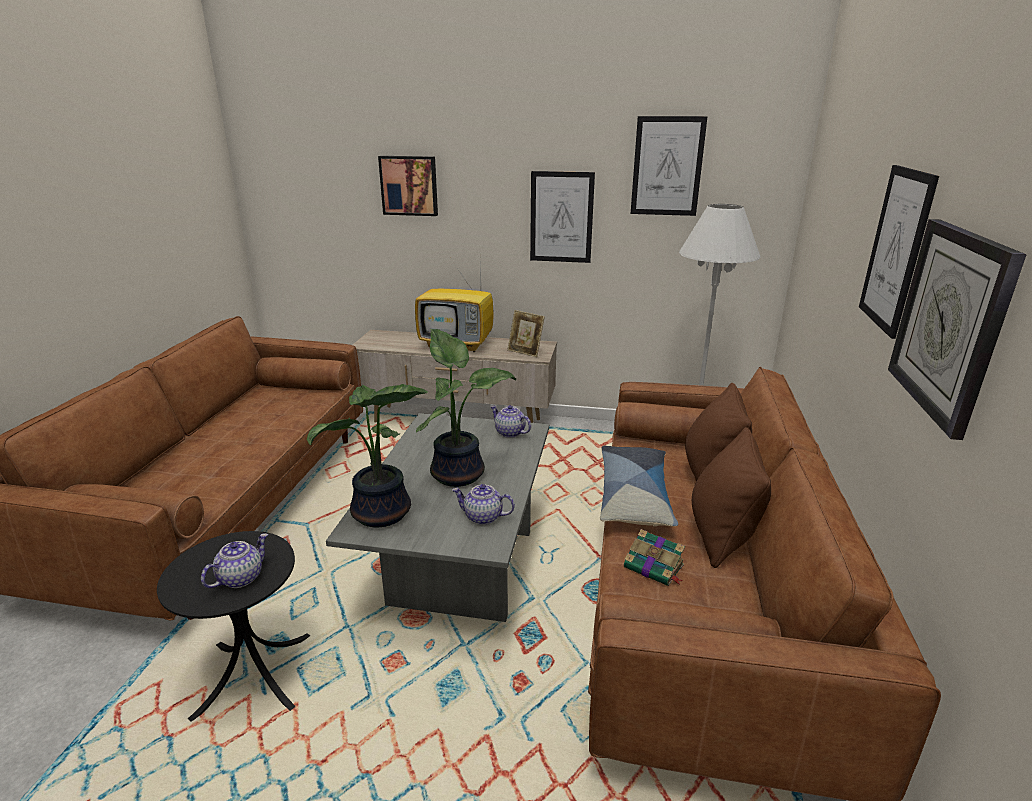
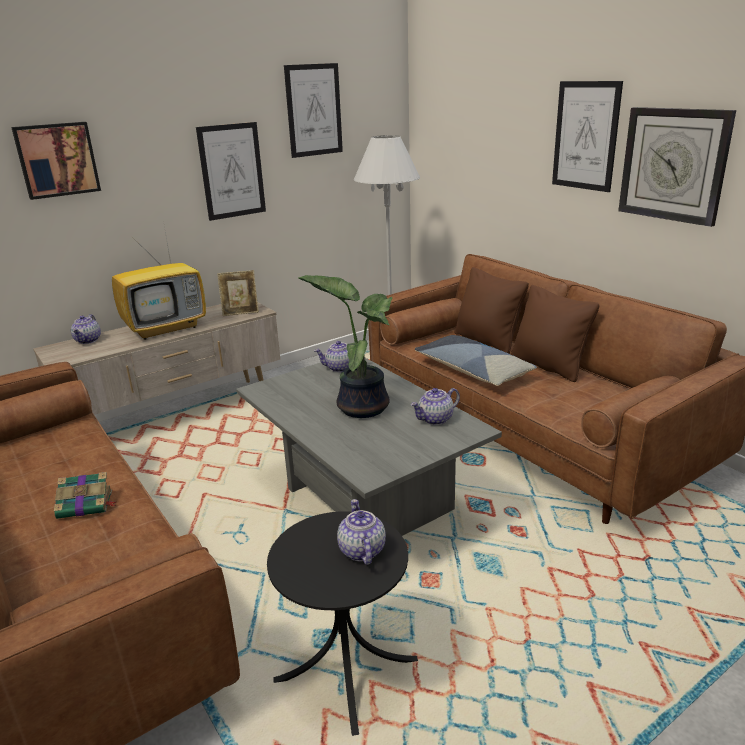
camera: 45 degrees left, 0 degrees up
(381, 515) = (368, 457): potted plant -> none
(403, 336) = (88, 340): none -> teapot
(654, 567) = (553, 397): book -> book (86, 505)

